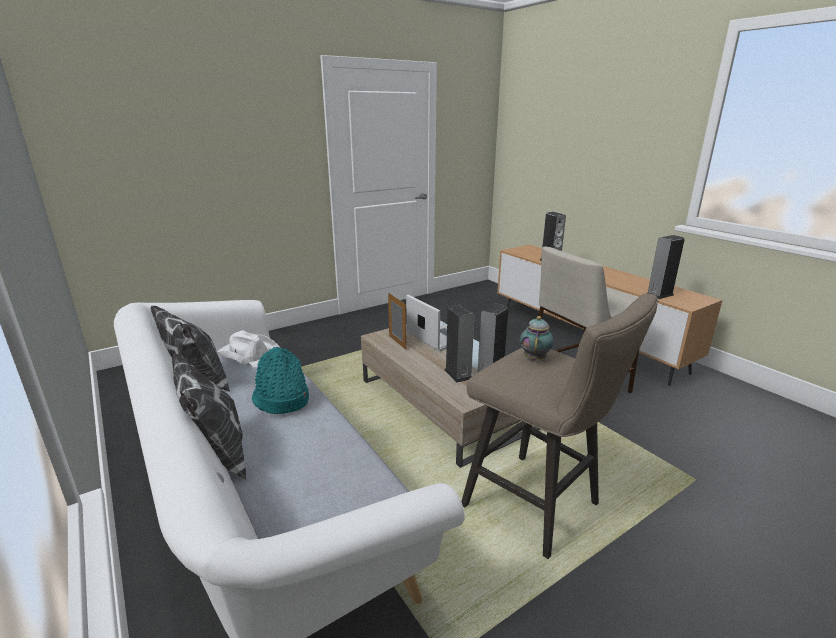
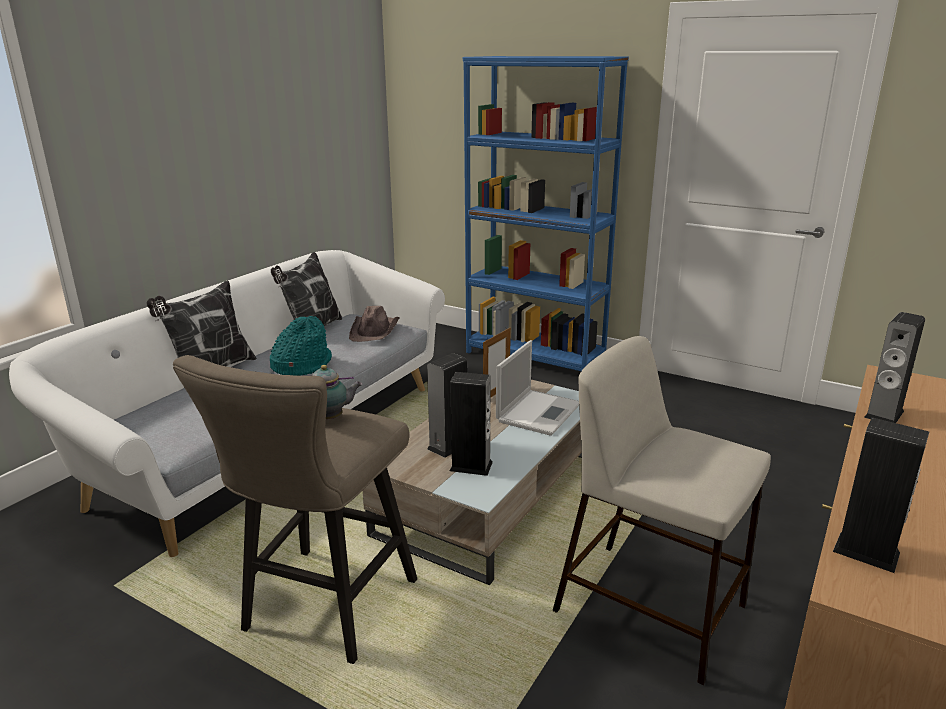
camera: 65 degrees right, 0 degrees up
(249, 354) = (375, 330): white hat -> brown hat
(279, 338) = (535, 356): none -> blue bookcase

